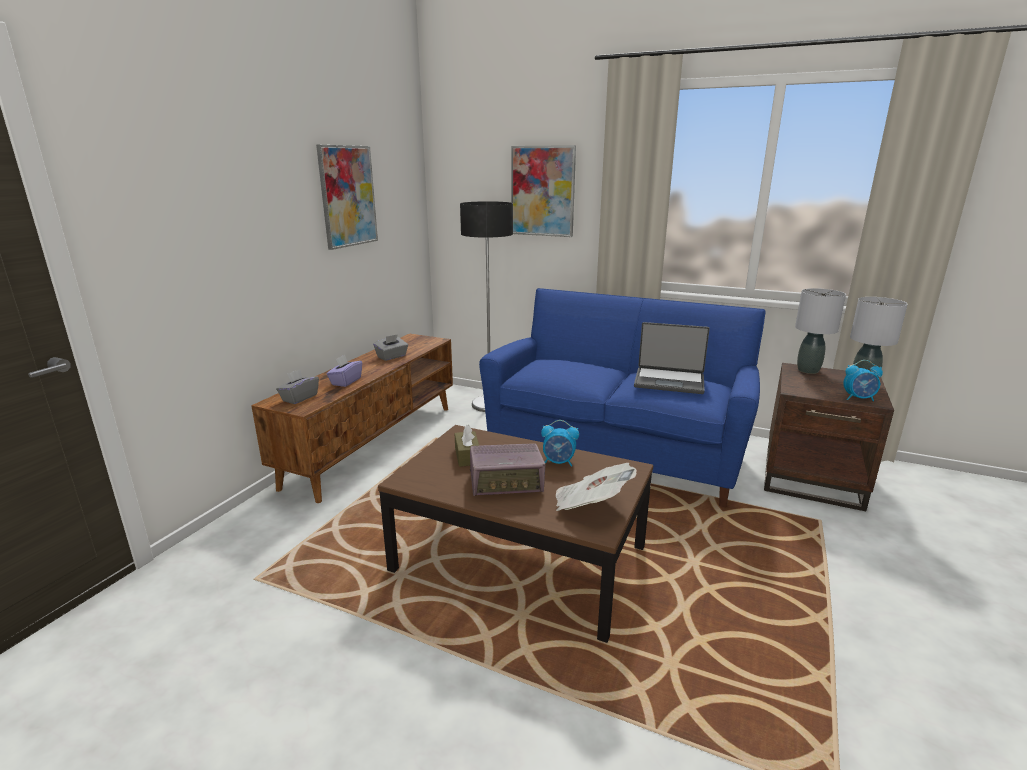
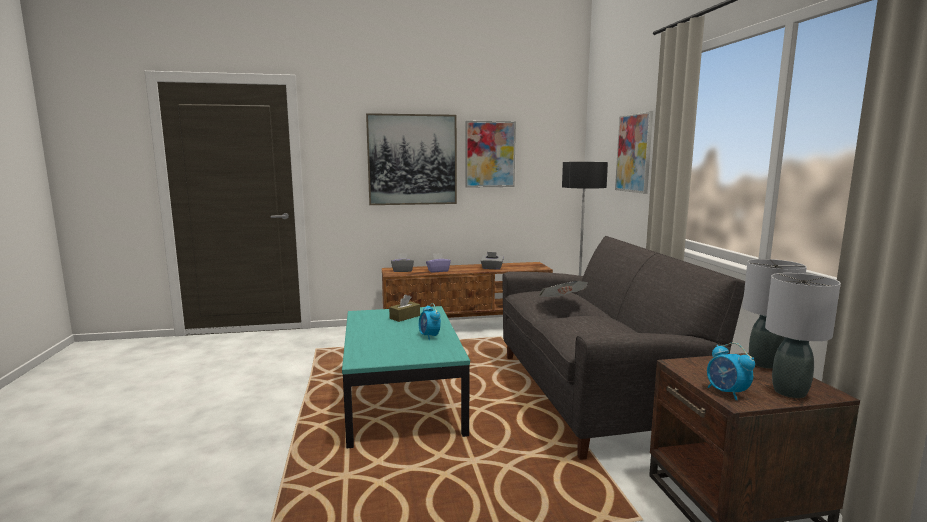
camera: 55 degrees right, 10 degrees down
(259, 213) = (412, 160): none -> picture
(506, 483) = (385, 331): radio -> none
(520, 558) = (402, 400): brown coffee table -> turquoise coffee table
(590, 505) = (385, 354): newspaper -> newspaper (562, 303)
(617, 452) = (593, 394): blue sofa -> grey sofa
(669, 381) = (592, 322): laptop -> none

